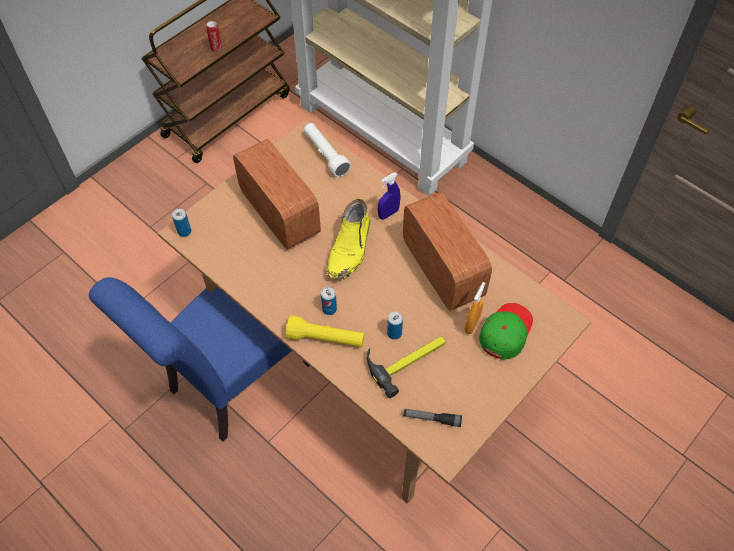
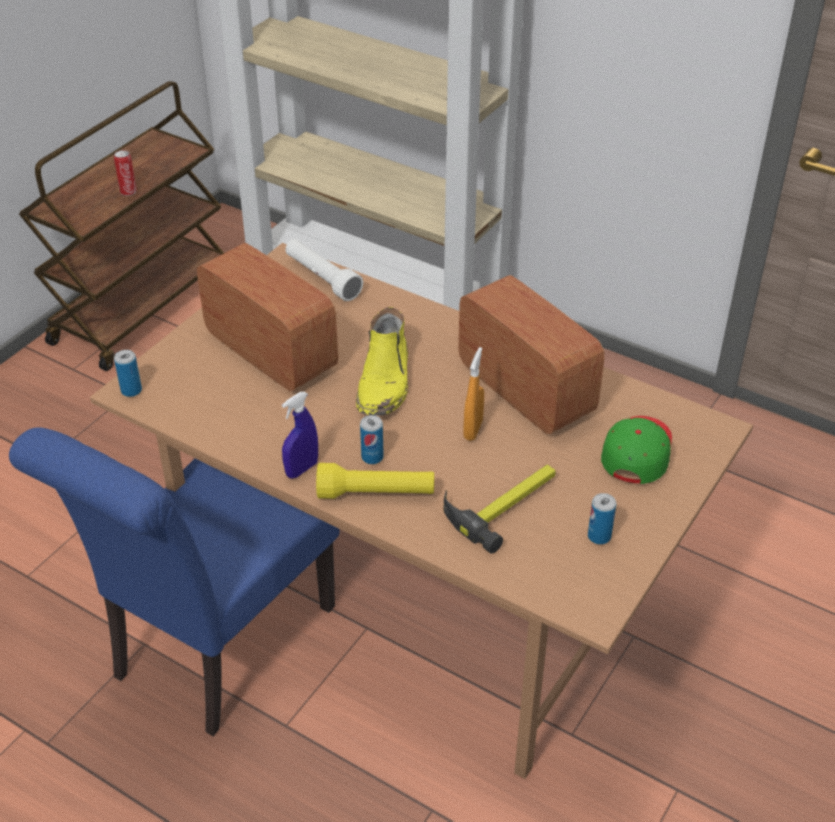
camera: 10 degrees left, 15 degrees down
(388, 213) = (430, 335): blue spray bottle -> blue spray bottle (302, 469)
(394, 333) = (476, 474): can -> can (599, 536)
(432, 419) = (560, 571): flashlight -> none
(472, 324) = (586, 449): orange spray bottle -> orange spray bottle (473, 430)

